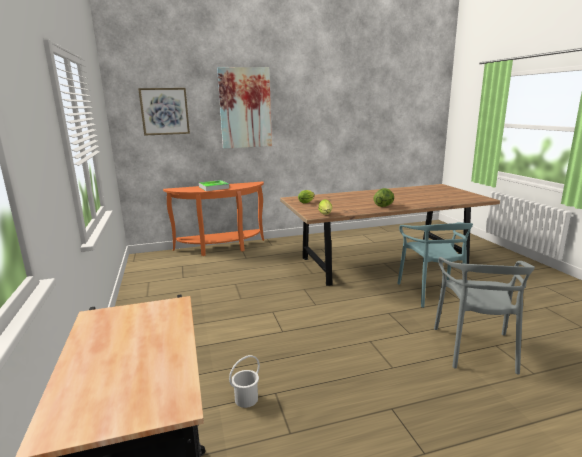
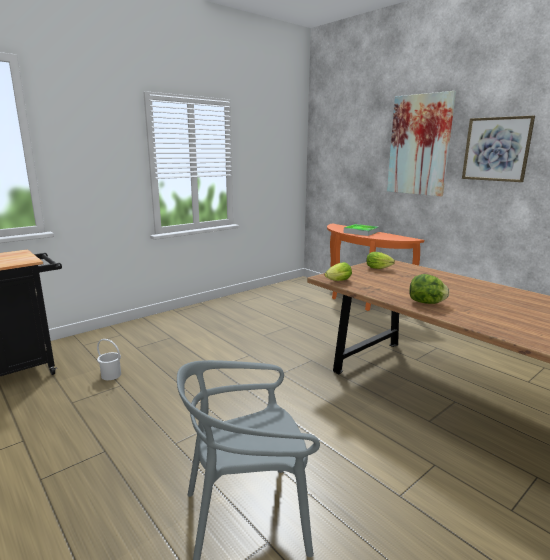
camera: 65 degrees right, 0 degrees up
(164, 111) = (345, 146): picture -> picture (496, 149)
(432, 293) = (396, 460): turquoise chair -> none

